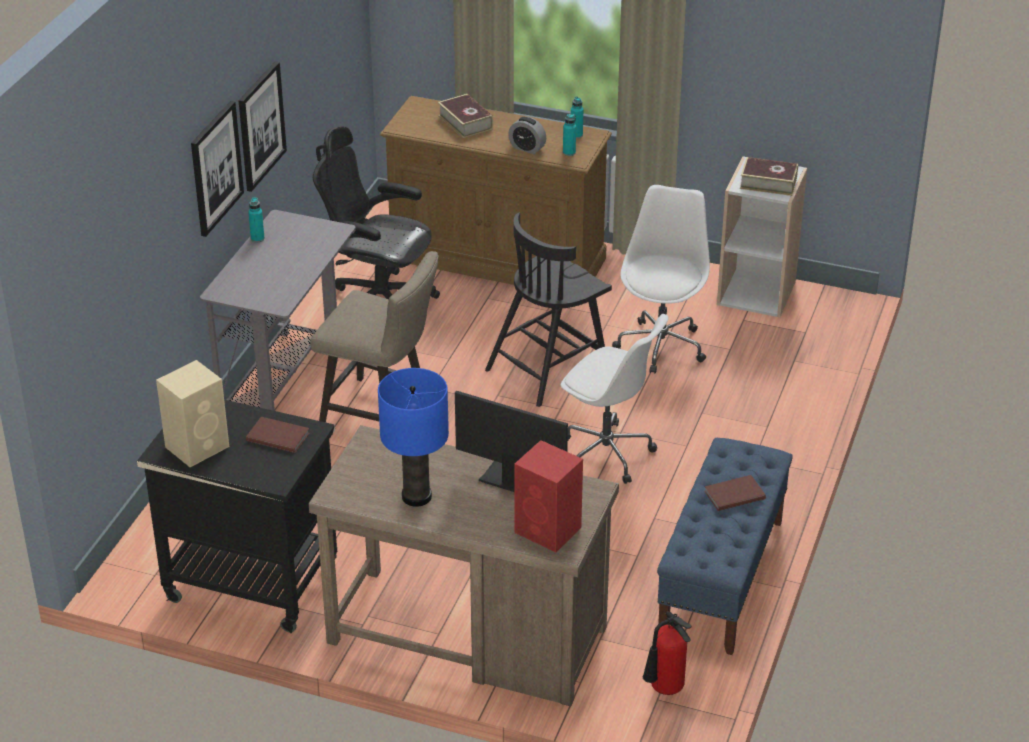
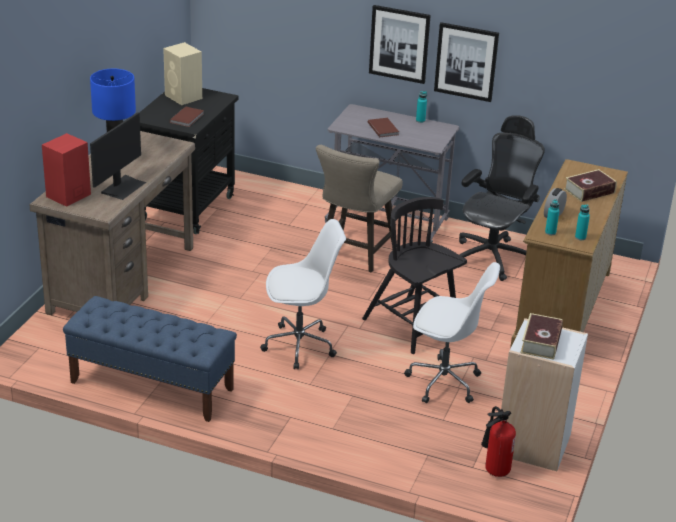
camera: 90 degrees right, 5 degrees down
(608, 455) = (301, 346): white office chair -> white office chair turned 135 degrees counterclockwise
(664, 690) = (46, 351): fire extinguisher -> fire extinguisher (493, 469)
(733, 494) = (159, 328): brown book -> brown book (383, 128)

